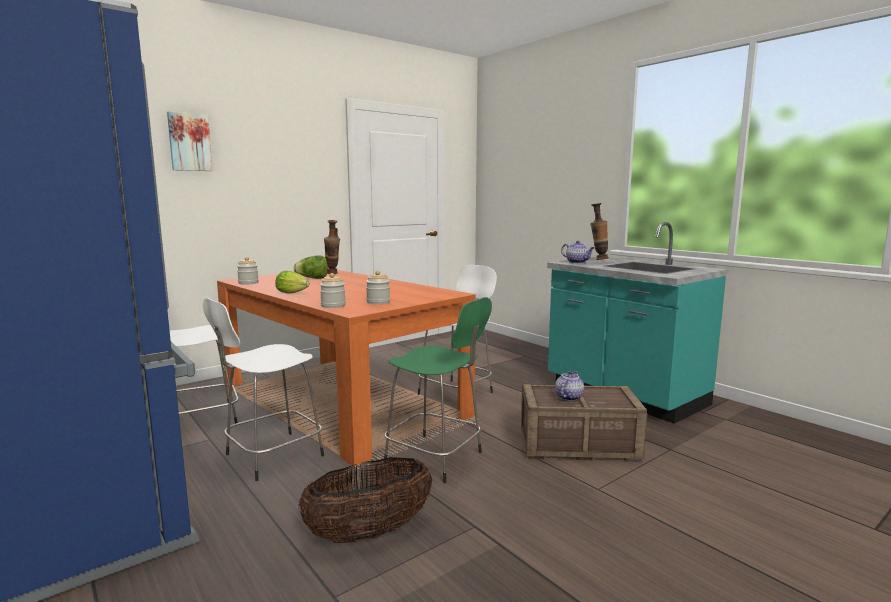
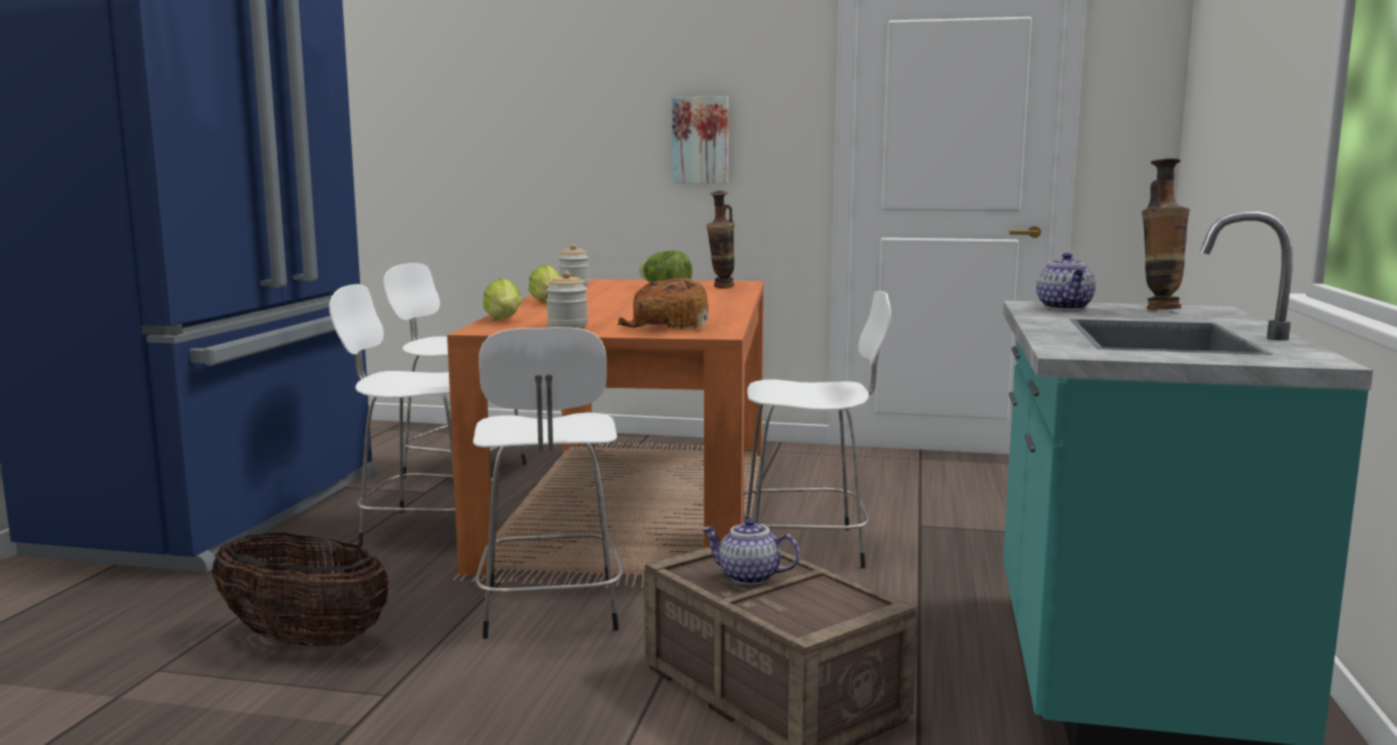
camera: 50 degrees right, 0 degrees up
(189, 142) = (570, 69): picture -> picture (701, 140)
(333, 306) = (504, 320): jar -> lettuce
(416, 294) = (662, 326): none -> bread
(436, 458) = (550, 610): green stool -> white stool
(568, 397) = (748, 577): teapot -> teapot turned 150 degrees counterclockwise

